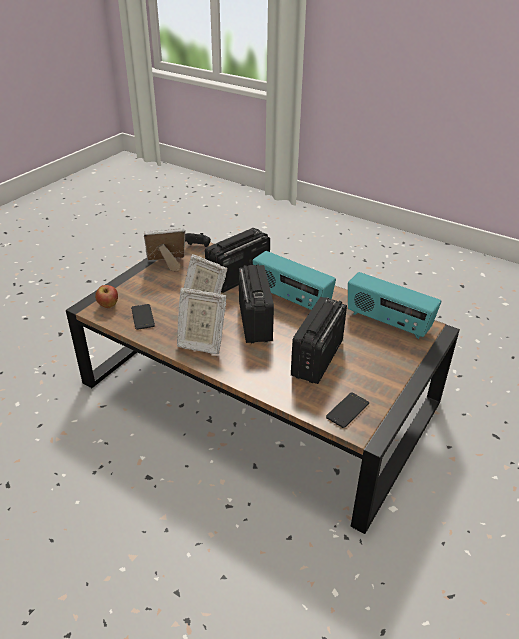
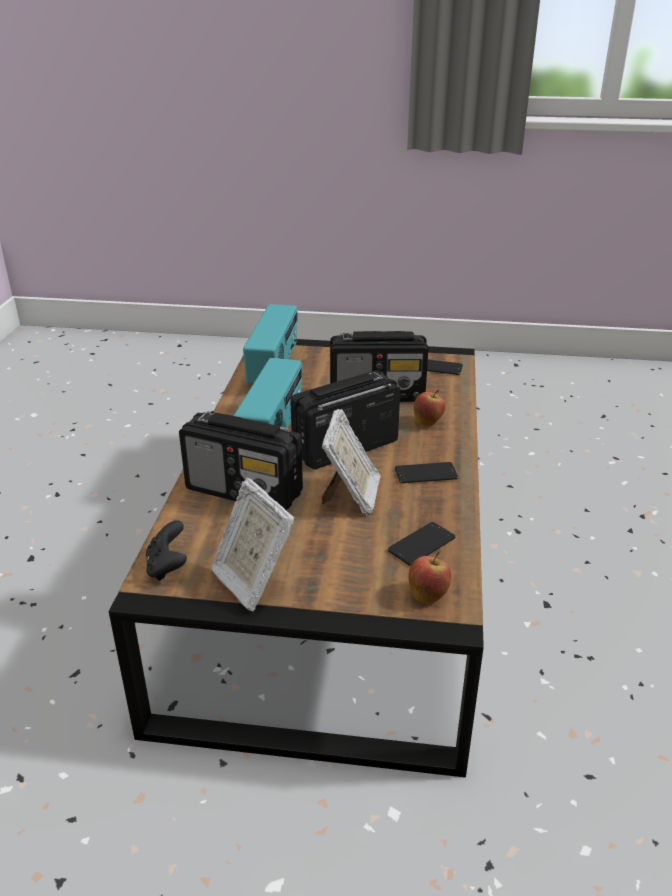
camera: 115 degrees left, 5 degrees down
(201, 342) = (426, 474): picture frame -> phone
(260, 368) = (428, 422): none -> apple

